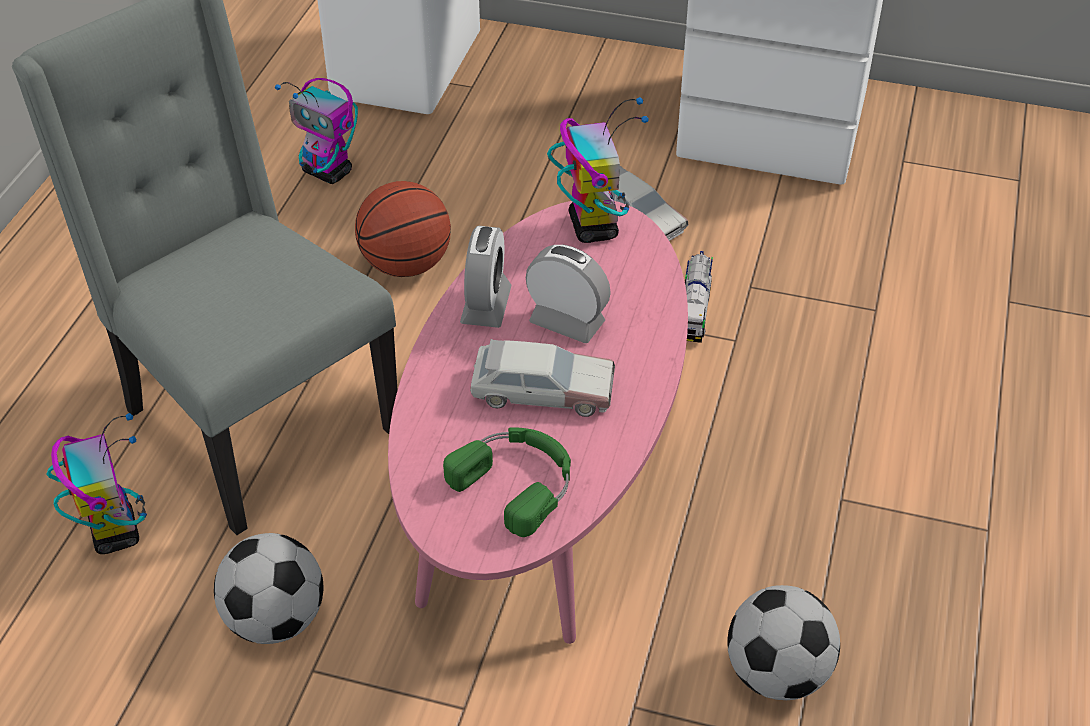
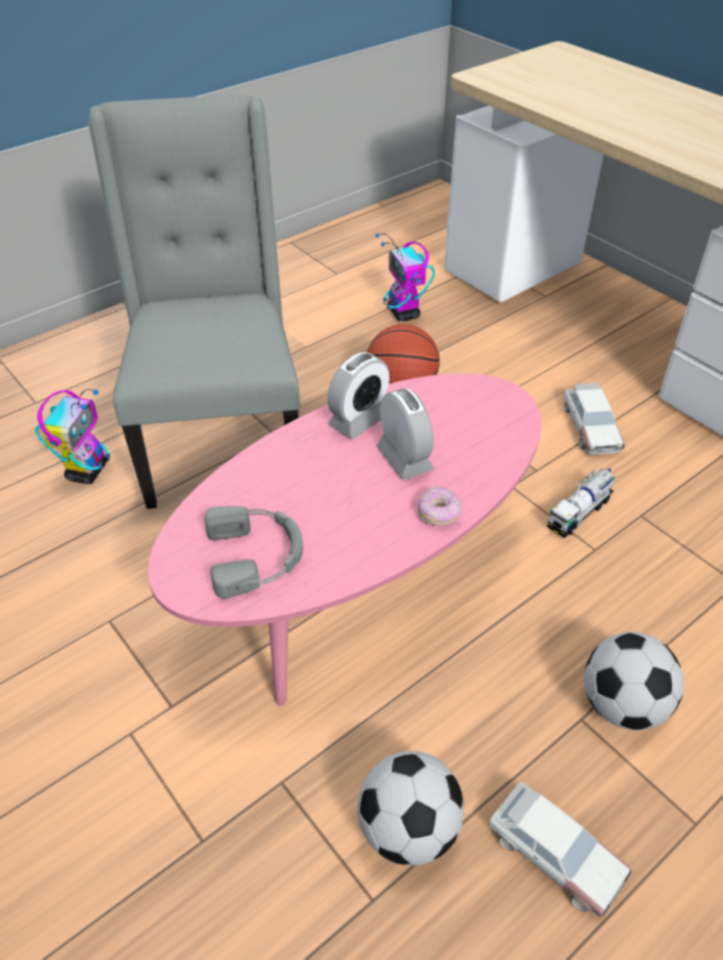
camera: 35 degrees right, 0 degrees up
(276, 621) = (118, 576): football -> football (622, 706)
(518, 482) = (257, 555): green headphones -> grey headphones
(541, 390) = (338, 498): toy car -> toy car (554, 852)
(592, 226) = (489, 400): toy robot -> none
(647, 358) = (438, 514): none -> donut

